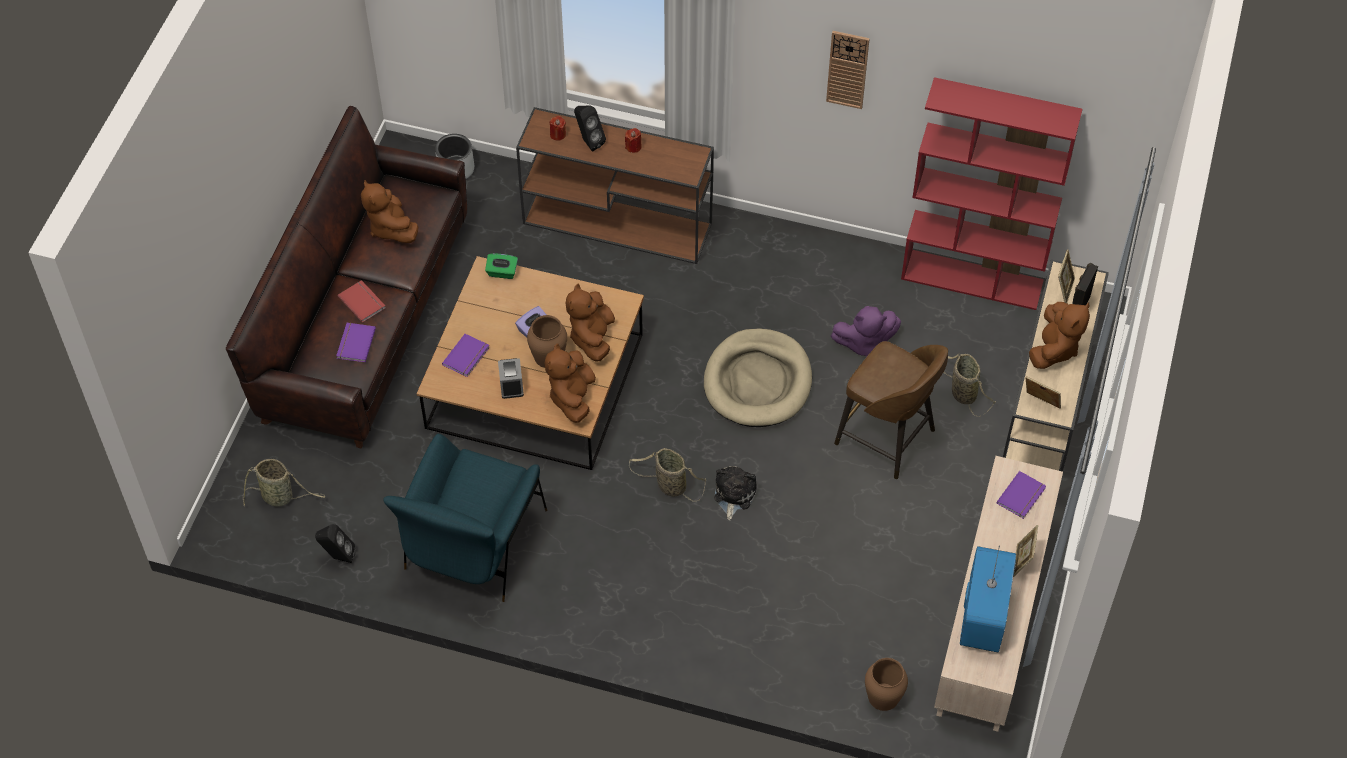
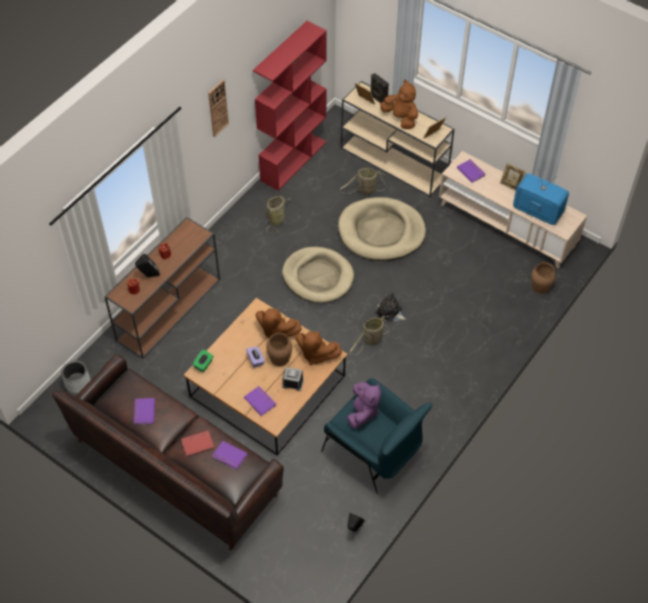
camera: 70 degrees left, 0 degrees up
(280, 497) = (295, 552): basket -> basket (277, 219)
(391, 228) = (143, 412): brown plush toy -> purple book
(864, 343) = (313, 221): purple plush toy -> purple plush toy (363, 412)
(887, 438) = (381, 232): brown stool -> beige dog bed

